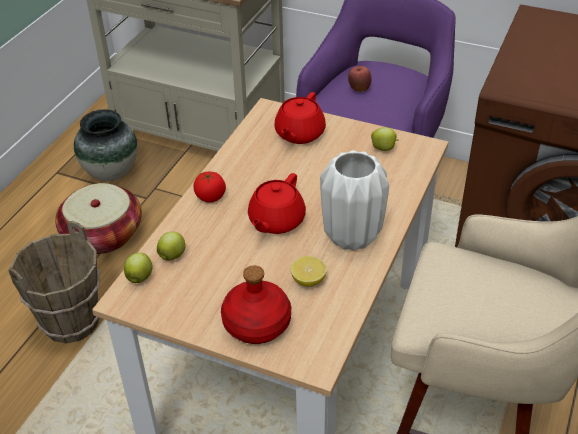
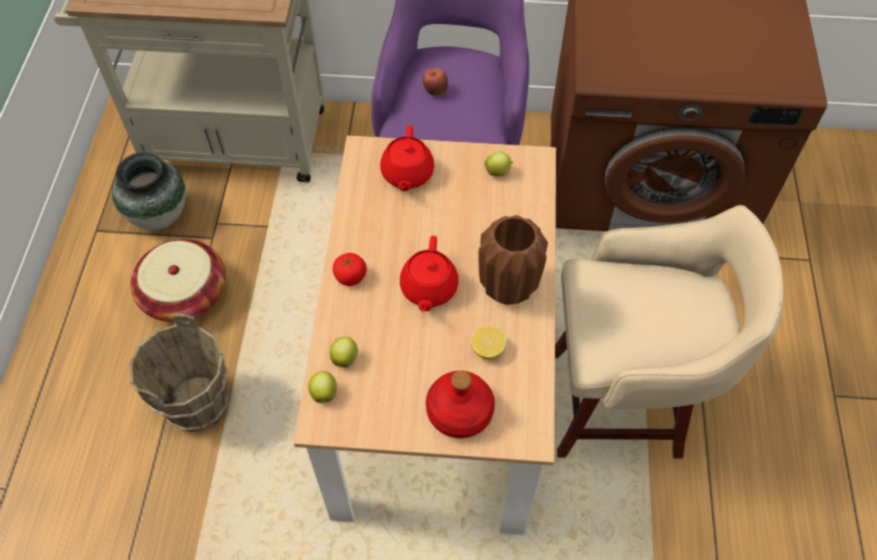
camera: 20 degrees left, 15 degrees up
(352, 236) = (508, 287): white vase -> brown vase

